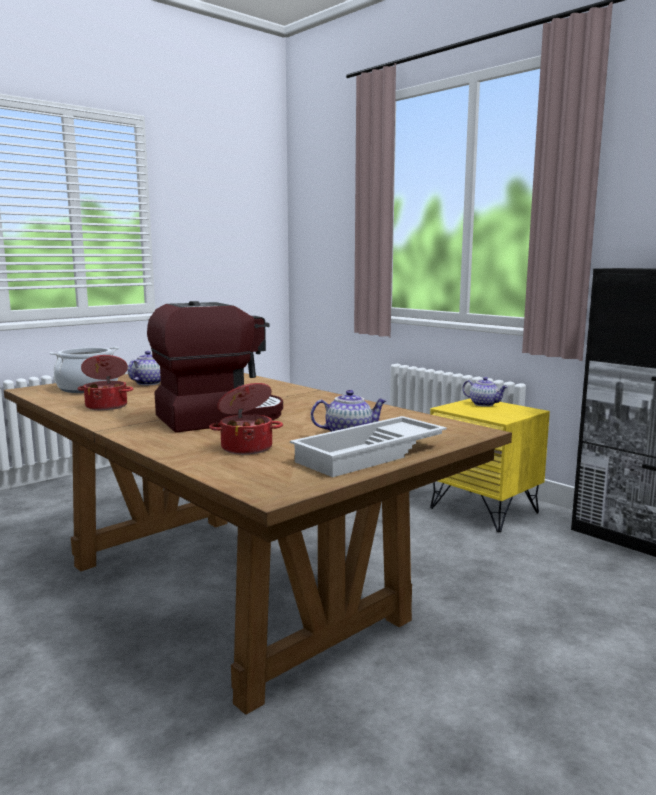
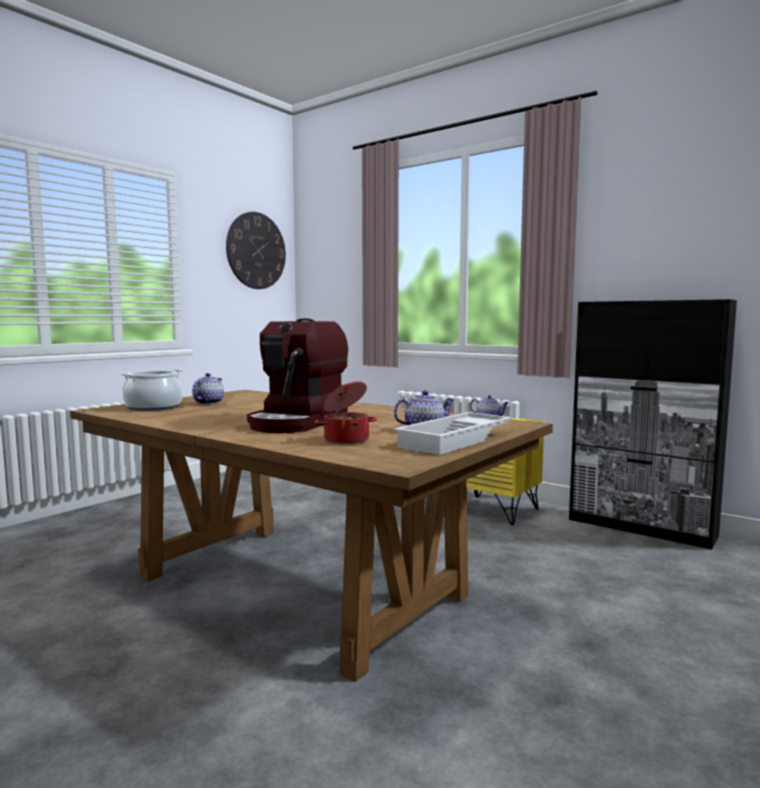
camera: 10 degrees left, 5 degrees down
(107, 406) = (186, 418): cooking pot -> none
(218, 417) = (299, 422): coffee machine -> coffee machine turned 150 degrees clockwise
(240, 200) = (256, 251): none -> wall clock

